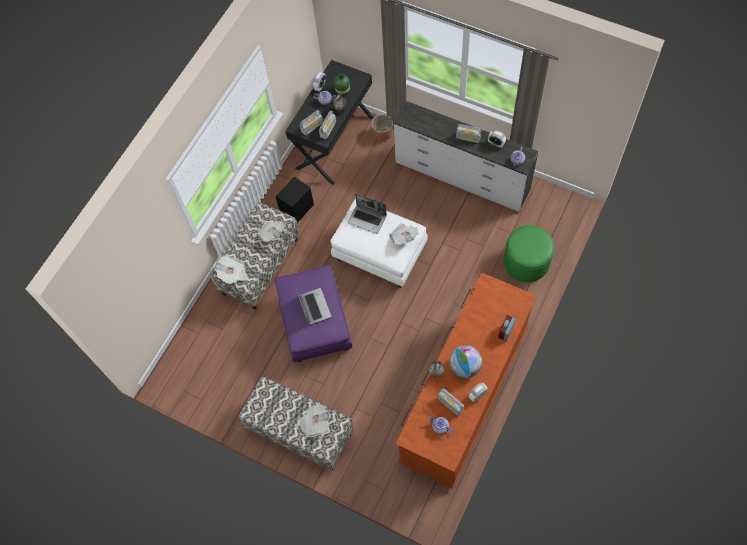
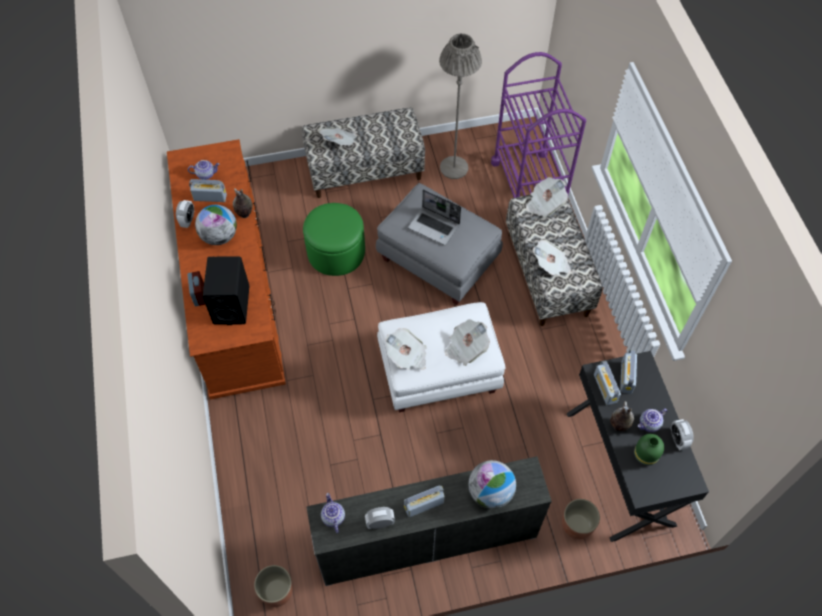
camera: 135 degrees right, 5 degrees down
(206, 334) = (529, 185): none -> purple cart
(239, 386) = (454, 168): none -> grey floor lamp
(297, 209) = (574, 355): black speaker -> black speaker (231, 305)
(315, 323) = (439, 260): purple ottoman -> grey ottoman
(367, 219) = (466, 348): laptop -> newspaper
(431, 122) = (490, 492): none -> globe
(526, 262) = (264, 481): green ottoman -> green ottoman (336, 252)
(557, 204) = (276, 591): none -> planter

